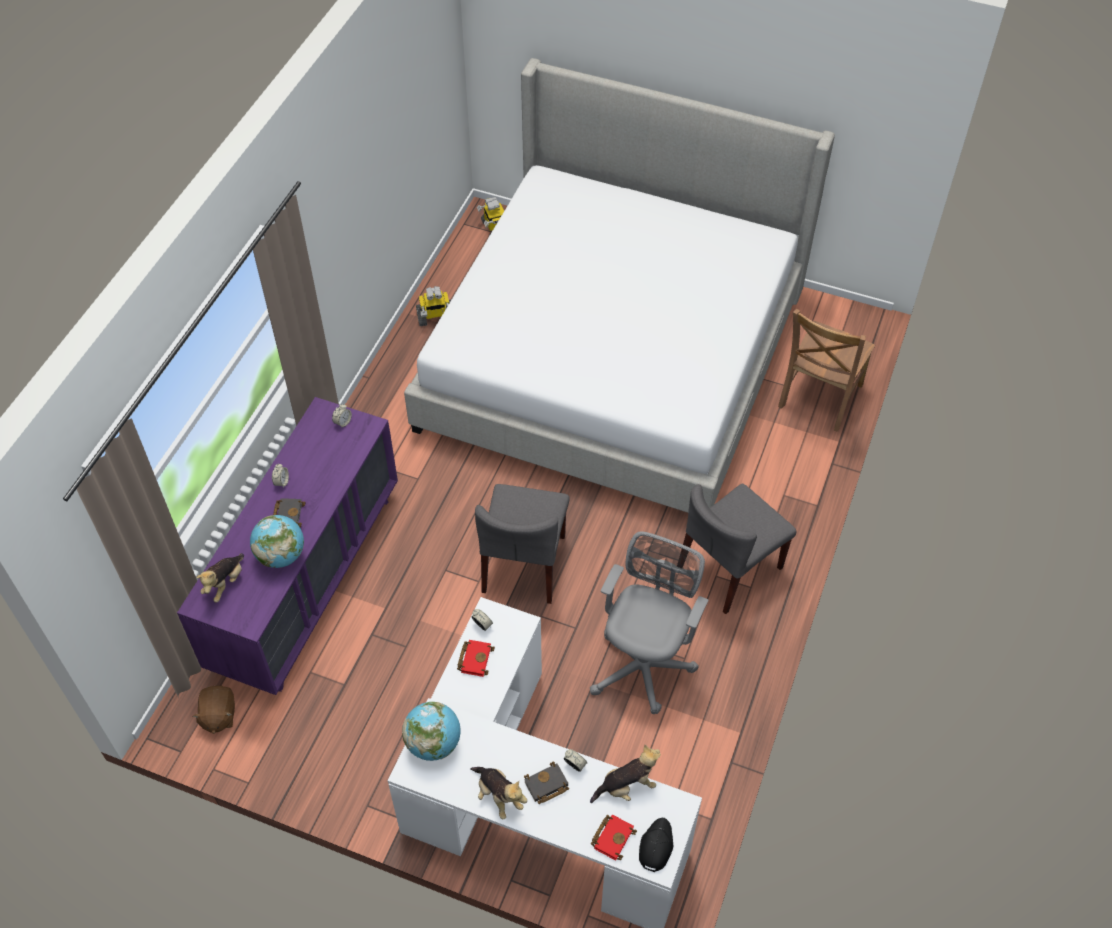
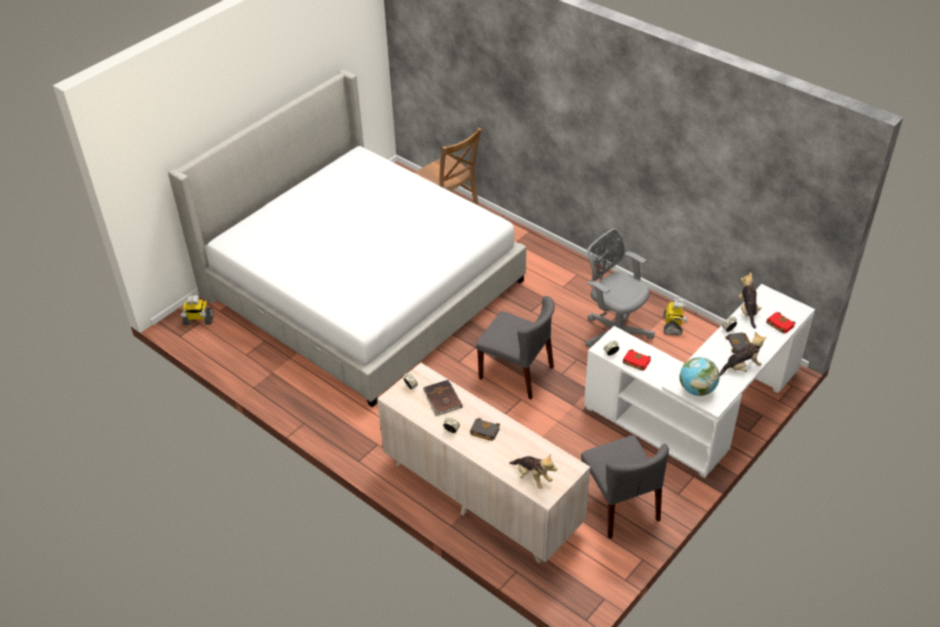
camera: 70 degrees left, 10 degrees down
(218, 716) = (580, 570): brown plush toy -> none
(281, 555) = (519, 441): globe -> none
(307, 581) = (481, 495): purple dresser -> beige dresser
(330, 459) = (442, 399): none -> brown book
(435, 317) = (266, 372): toy robot -> toy robot (673, 325)
(655, 846) = (788, 308): black cap -> none
(729, 569) = (560, 280): grey chair -> grey chair (620, 505)

